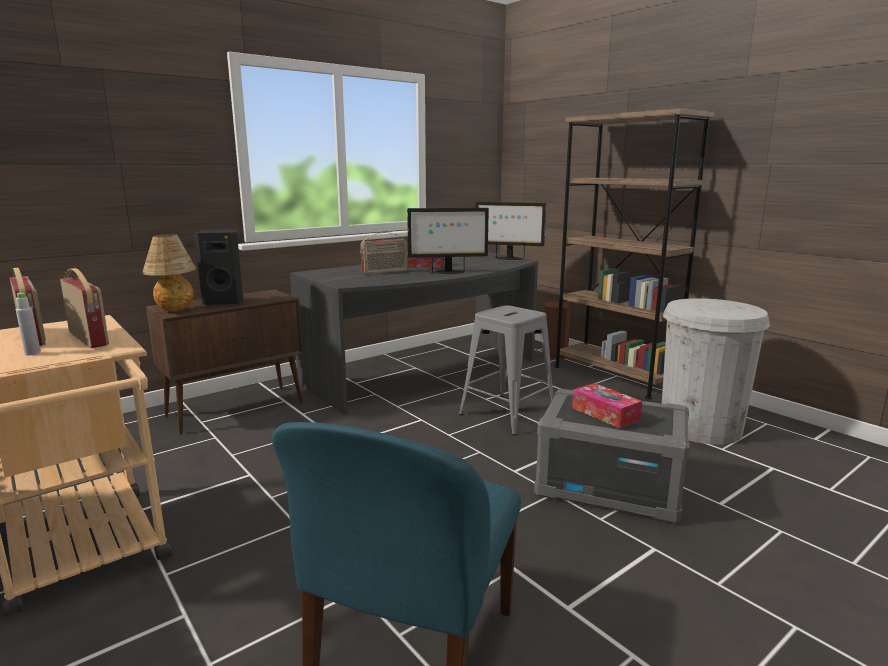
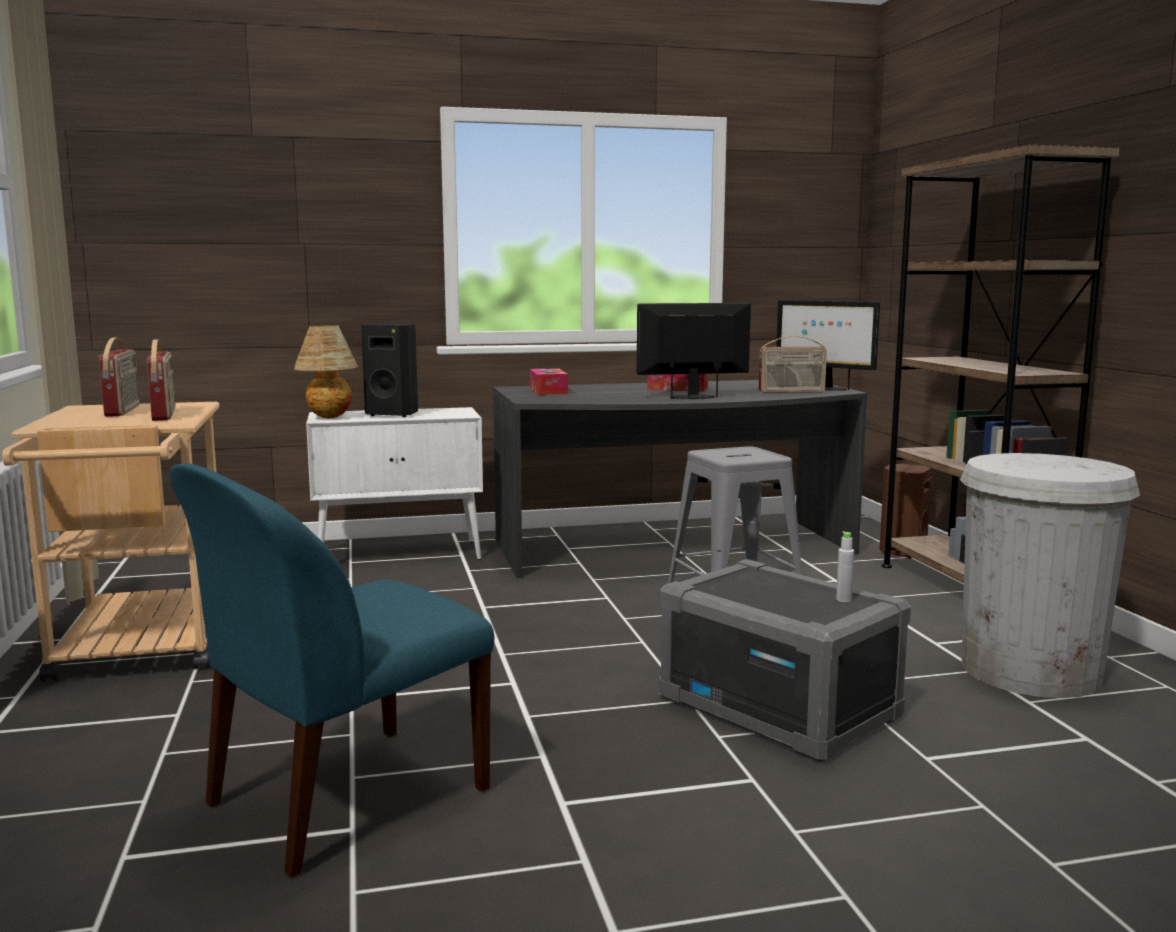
camera: 25 degrees right, 5 degrees down
(32, 353) = (103, 420): grey bottle -> grey bottle (843, 600)
(237, 408) = (400, 555): brown cabinet -> white cabinet
(385, 272) = (609, 392): radio -> radio (792, 392)
(448, 272) = (693, 397): monitor -> monitor turned 150 degrees clockwise
(605, 414) = (765, 591): tissue box -> tissue box (548, 391)

